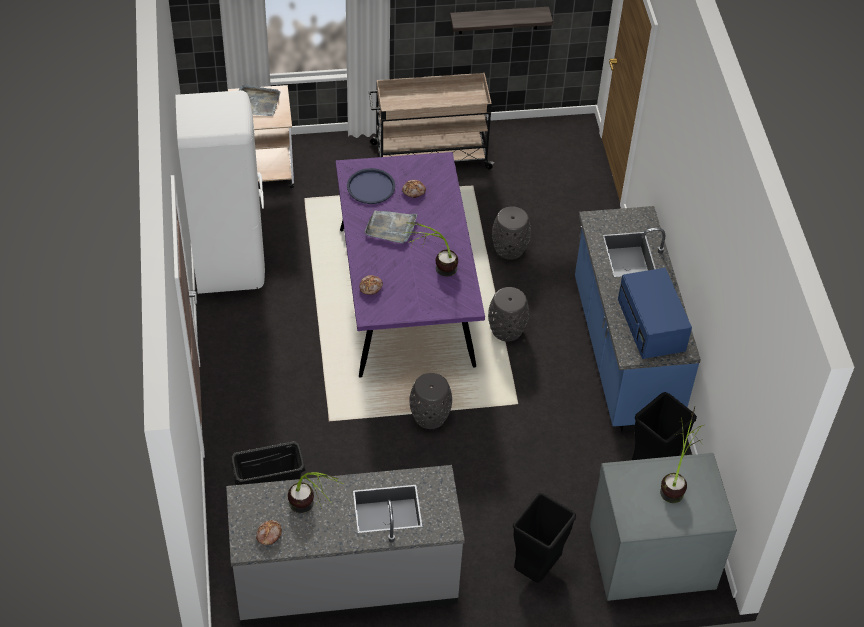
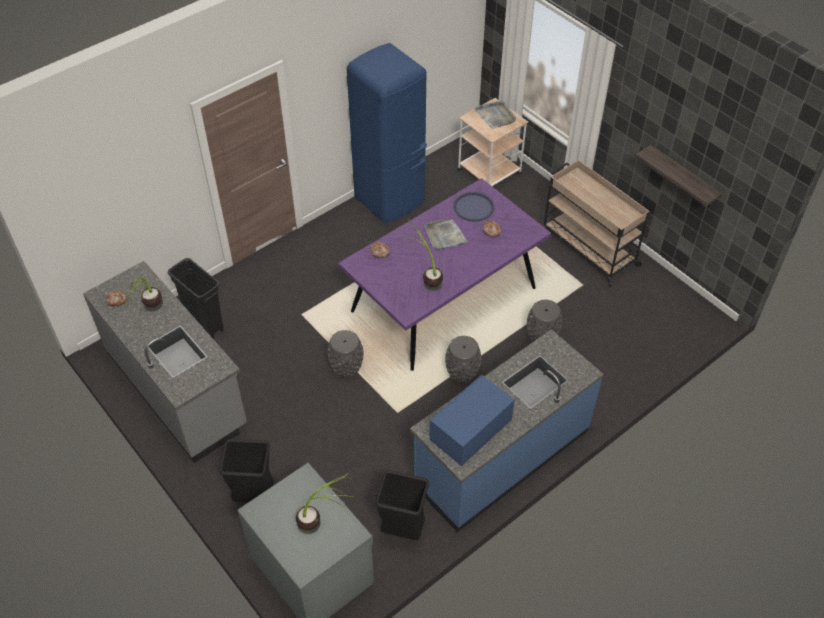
camera: 60 degrees right, 0 degrees up
(231, 266) = (392, 200): white fridge -> blue fridge

